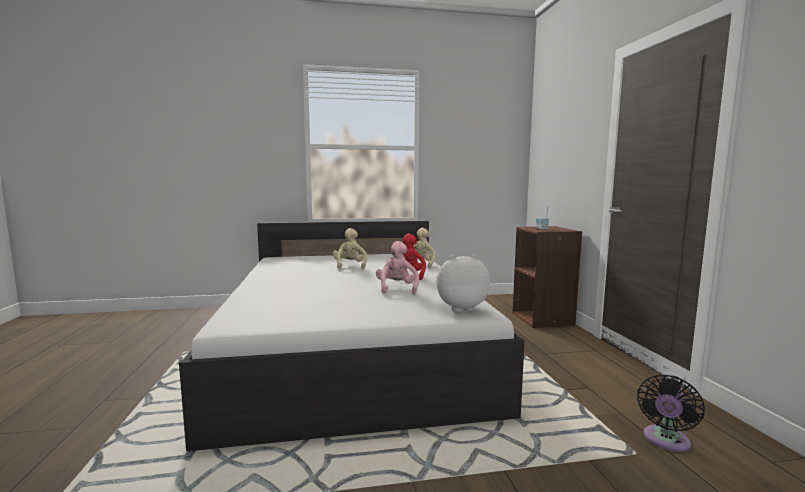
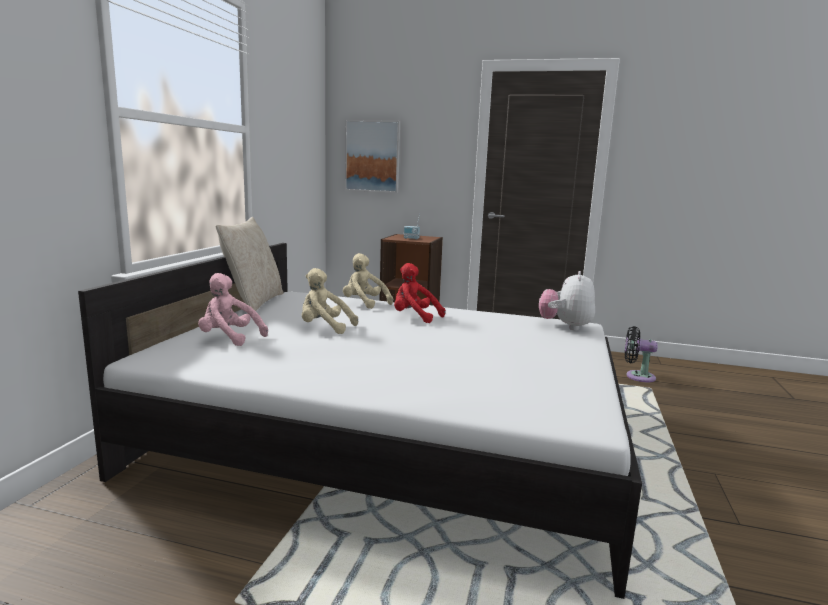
camera: 65 degrees left, 5 degrees up
(381, 253) = (253, 303): none -> beige pillow
(397, 289) = (476, 331): pink plush toy -> pink plush toy (229, 338)
(549, 159) = (372, 156): none -> picture
(665, 441) = (637, 376): black fan -> black fan turned 135 degrees clockwise

